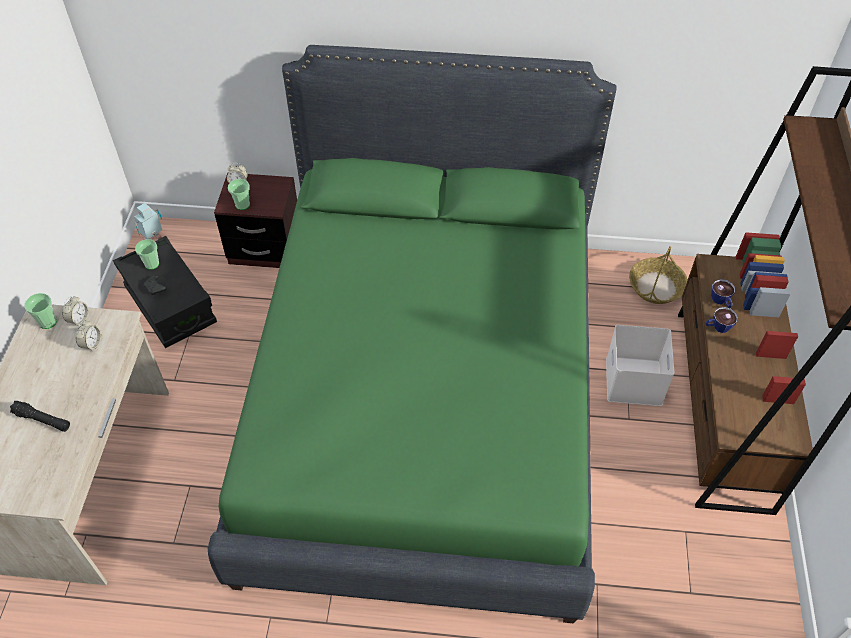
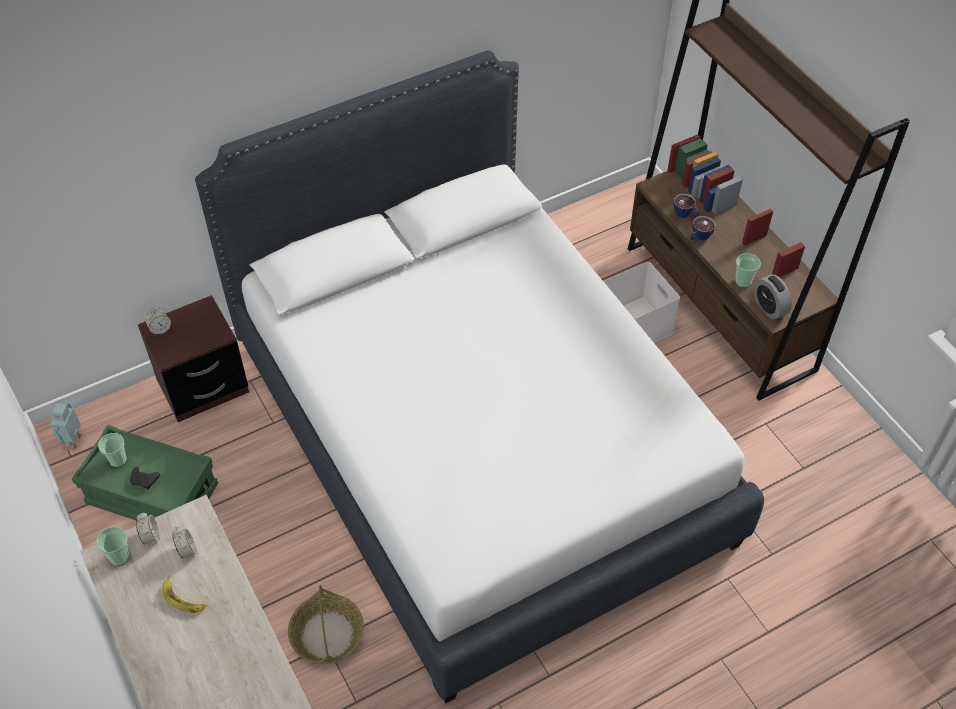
camera: 35 degrees left, 0 degrees up
(42, 420) = (206, 644): black flashlight -> none
(58, 377) = (183, 598): none -> banana
(170, 305) = (152, 495): black storage box -> green storage box
(242, 205) = (184, 348): cup -> cup (743, 281)
(426, 400) = (478, 441): green bed -> white bed
(656, 286) = (592, 234): basket -> basket (327, 634)
(734, 423) = (769, 307): none -> alarm clock

